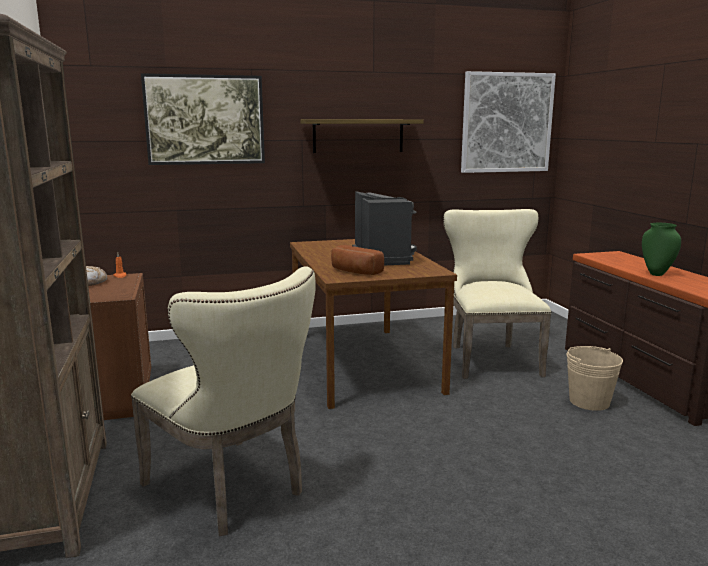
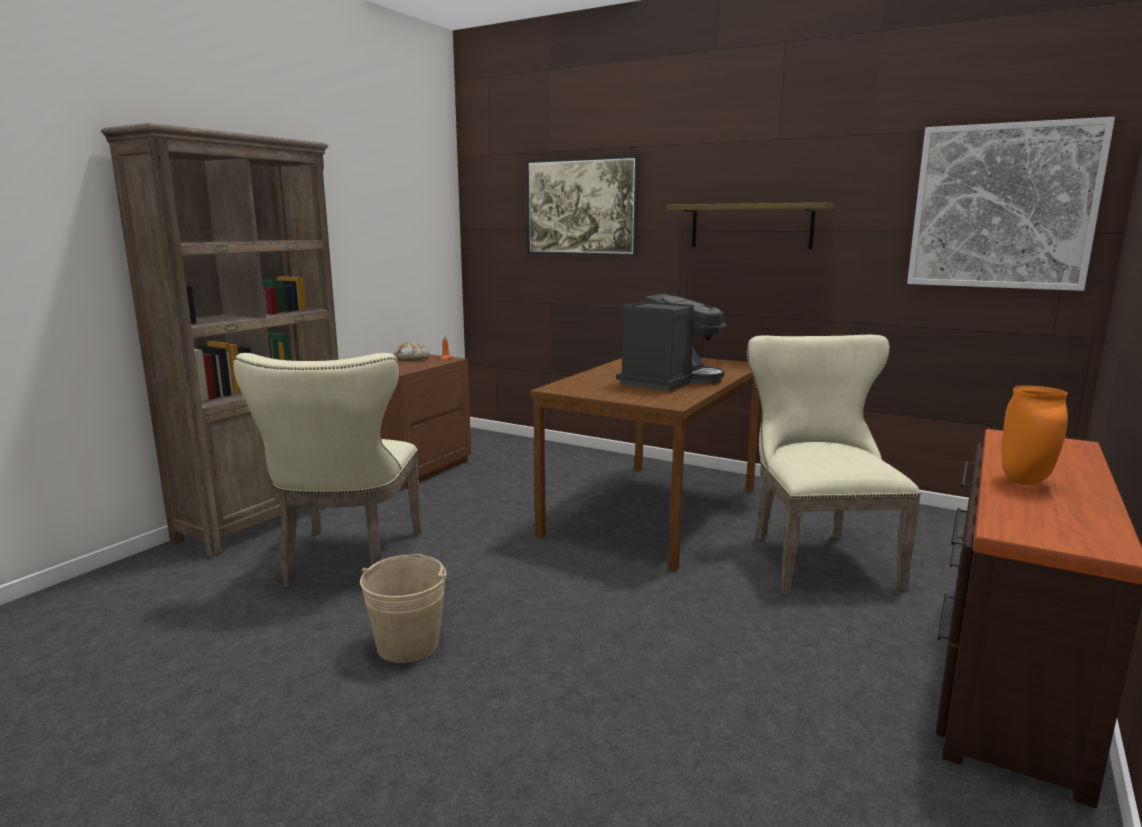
camera: 45 degrees right, 0 degrees up
(354, 272) = (590, 386): bread -> none
(490, 358) = (815, 557): beige chair -> beige chair turned 45 degrees counterclockwise
(589, 401) = (838, 654): beige bucket -> beige bucket (408, 645)
(656, 274) = (1023, 482): green vase -> orange vase

